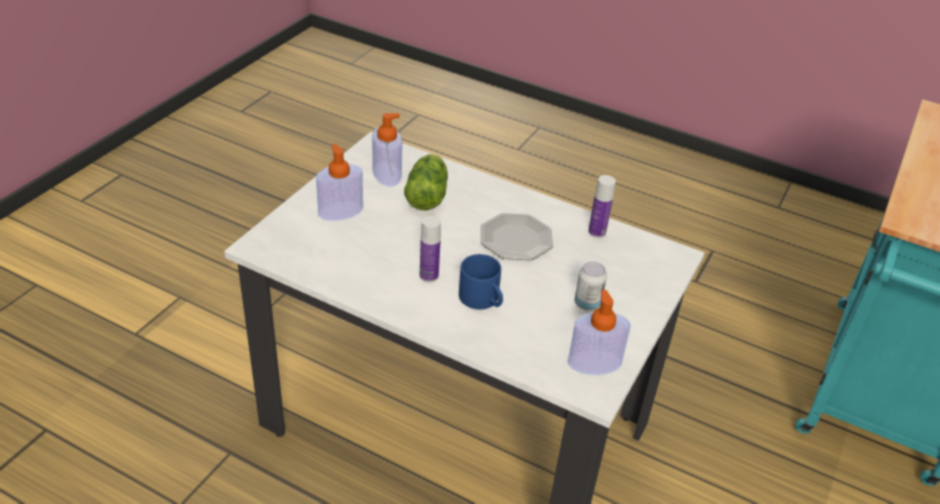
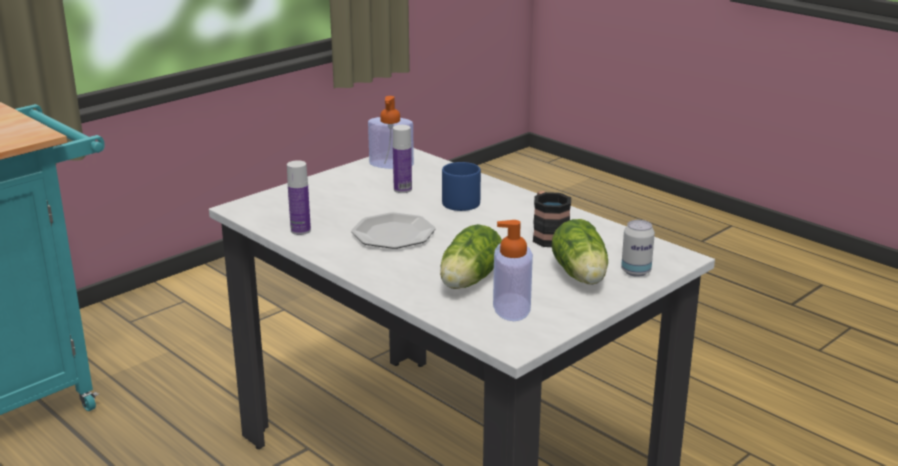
camera: 160 degrees left, 15 degrees down
(340, 211) = (581, 276): soap dispenser -> lettuce
(378, 258) = (547, 235): none -> mug
(429, 275) = (501, 219): bottle -> bottle (402, 189)
(587, 304) = (364, 190): can -> can (636, 271)

